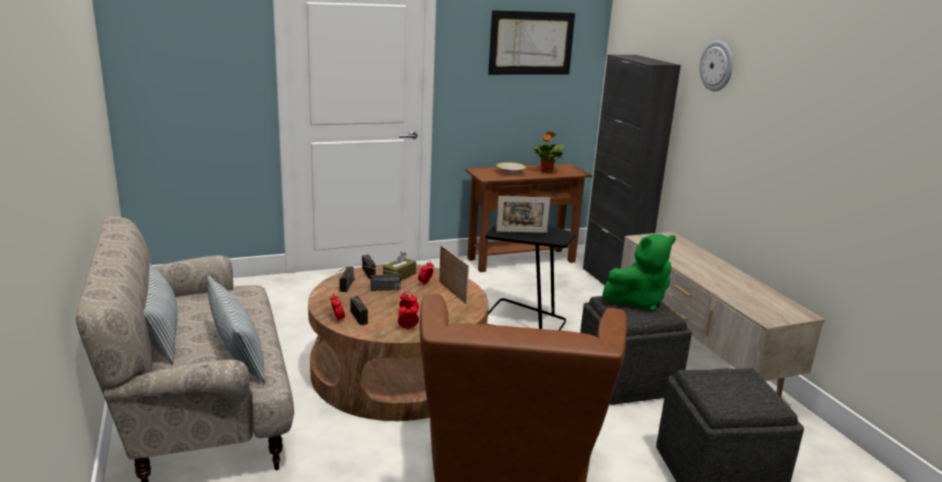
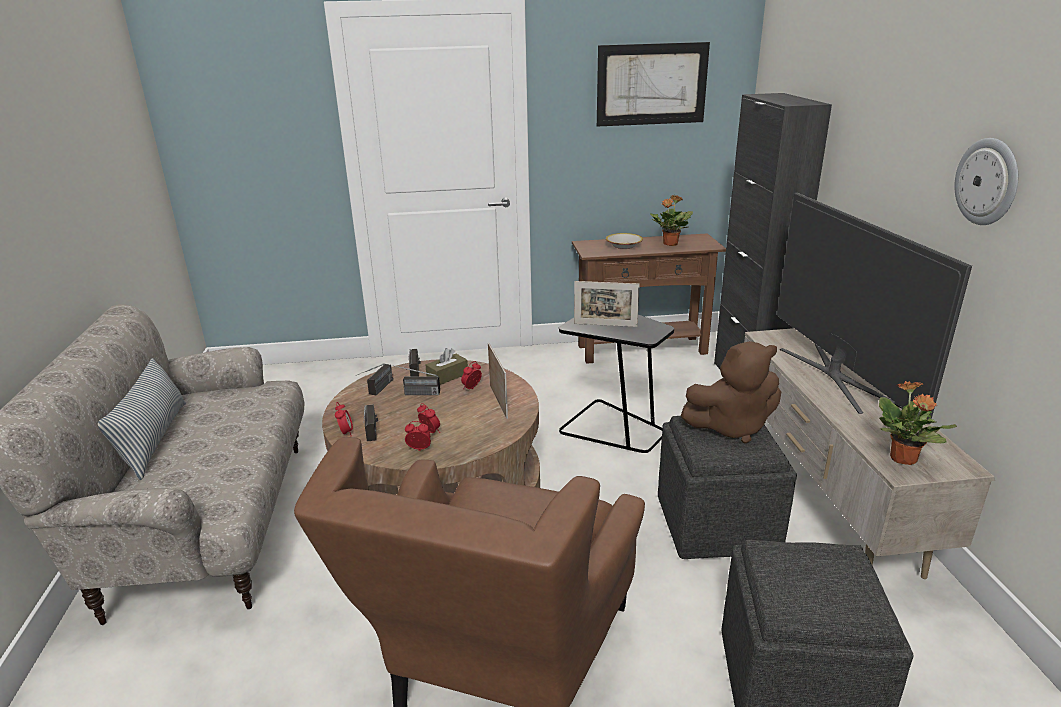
camera: 15 degrees right, 5 degrees up
(237, 353) = (215, 470): pillow -> none
(638, 301) = (731, 427): green plush toy -> brown plush toy
(702, 263) = (837, 376): none -> television
(717, 66) = (876, 104): wall clock -> wall clock (987, 182)
(766, 312) = (903, 459): none -> potted plant

